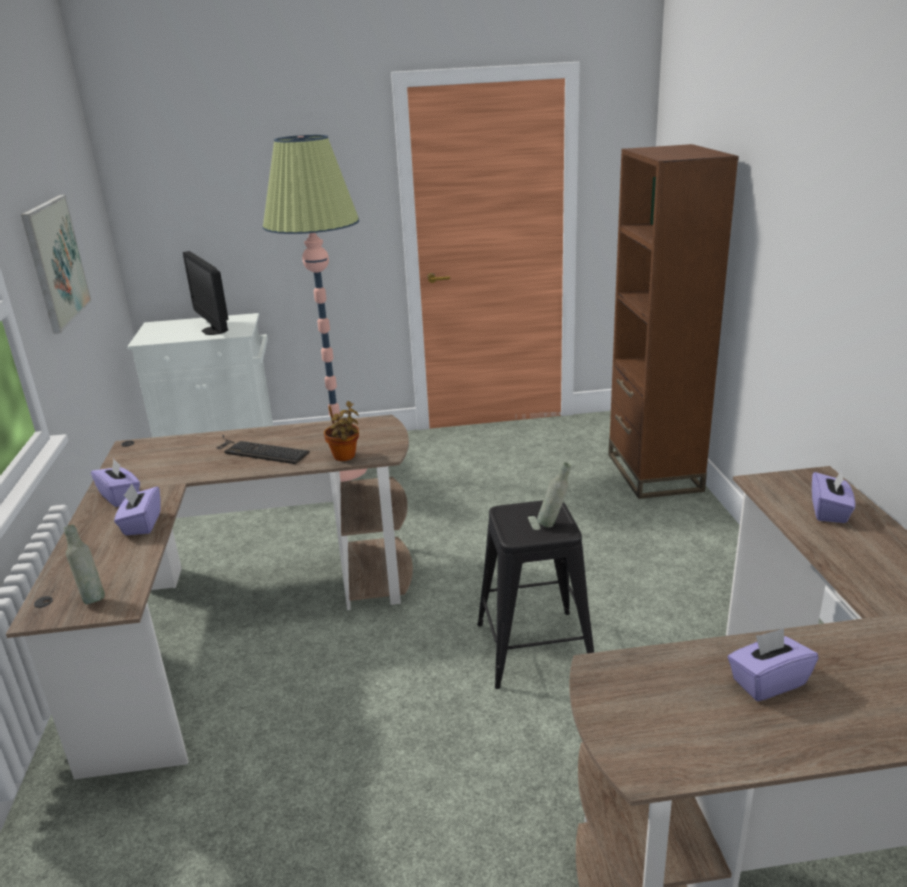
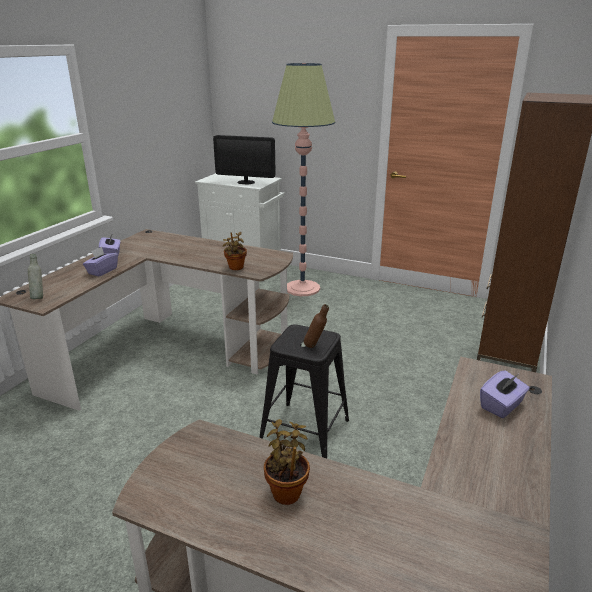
camera: 30 degrees right, 0 degrees up
(56, 262) = (145, 121): picture -> none
(215, 330) = (246, 182): monitor -> monitor turned 75 degrees counterclockwise
(258, 451) = (199, 252): keyboard -> none
(553, 524) = (315, 347): grey bottle -> brown bottle
(767, 682) = (287, 491): purple tissue box -> potted plant

